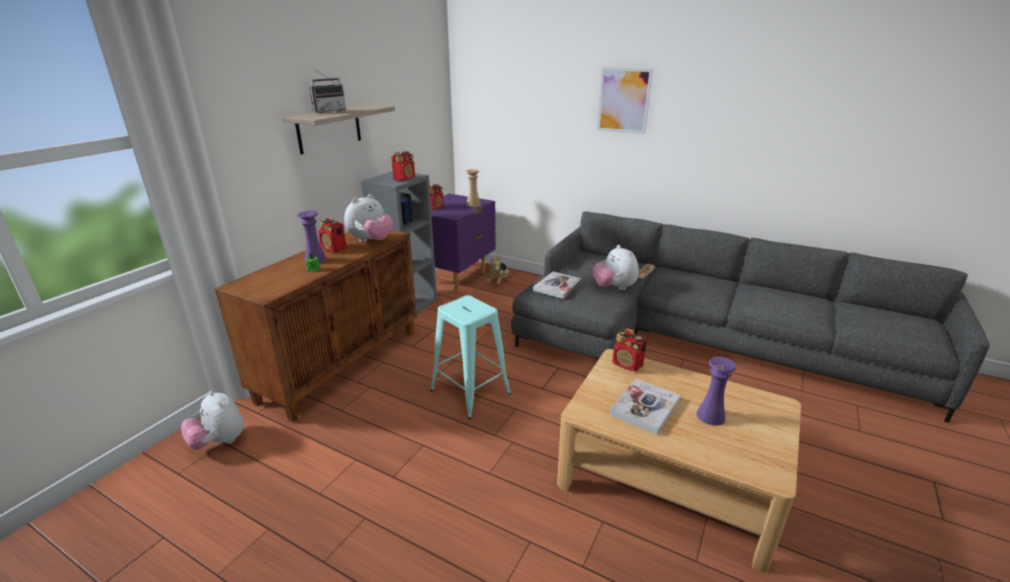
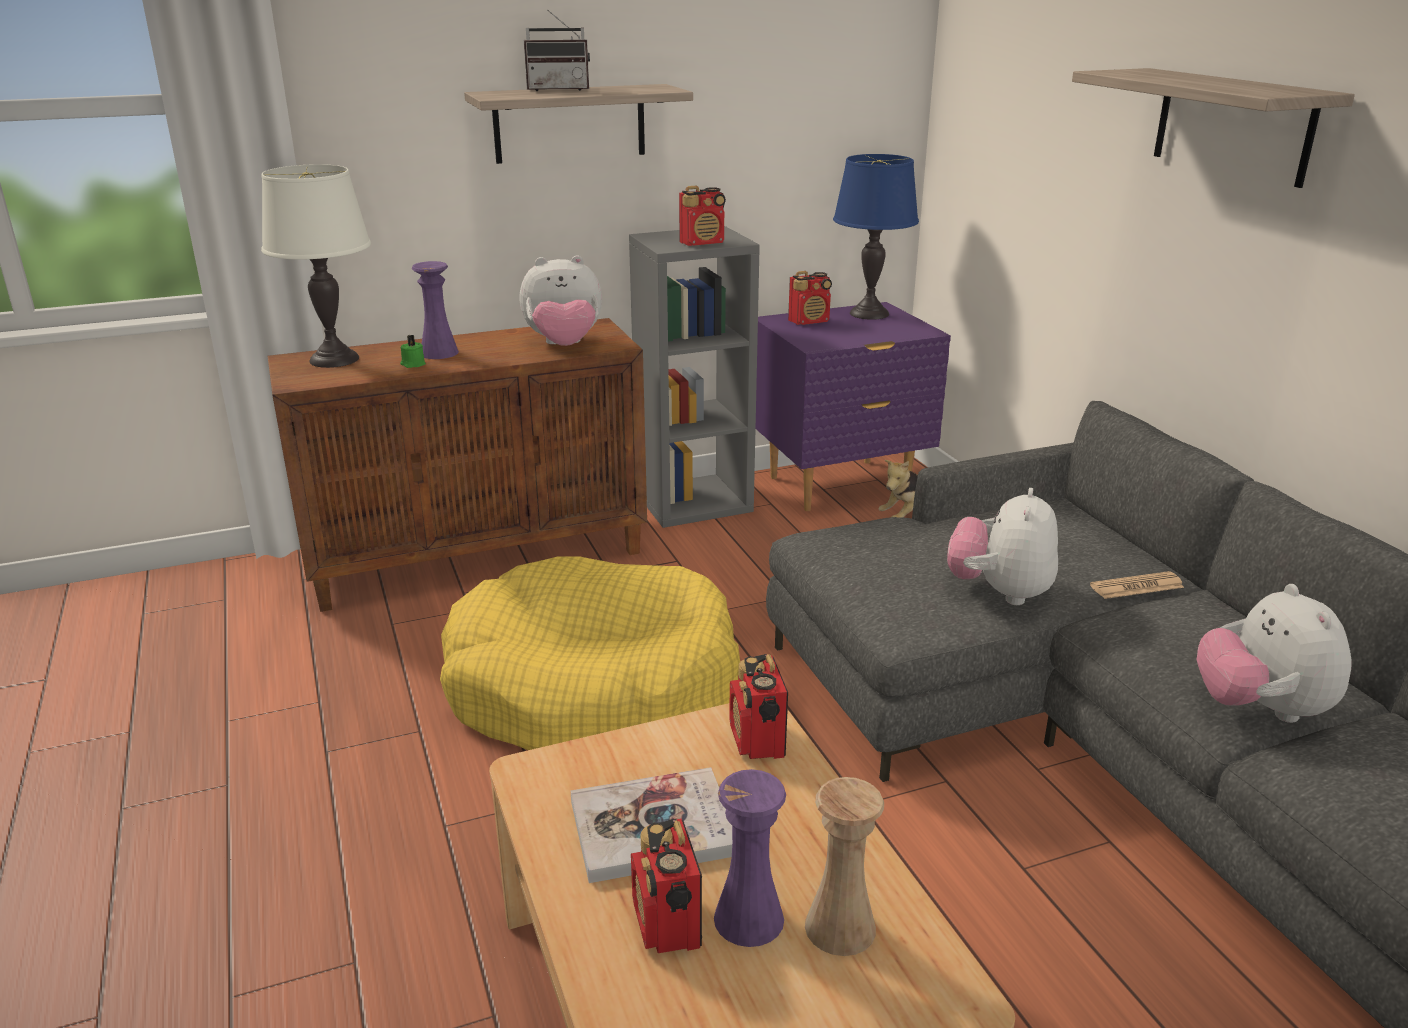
camera: 40 degrees right, 0 degrees up
(219, 442) = (222, 596): plush toy -> plush toy (1260, 709)
(262, 279) = (334, 359): none -> white table lamp
(334, 249) = (492, 343): radio -> radio (667, 925)
(452, 199) = (869, 314): none -> blue table lamp
(470, 392) = (593, 687): turquoise stool -> yellow dog bed
(473, 204) = (891, 332): beige vase -> beige vase (840, 927)
(557, 286) = (875, 544): book -> none
(623, 100) = (1232, 125): picture -> shelf

